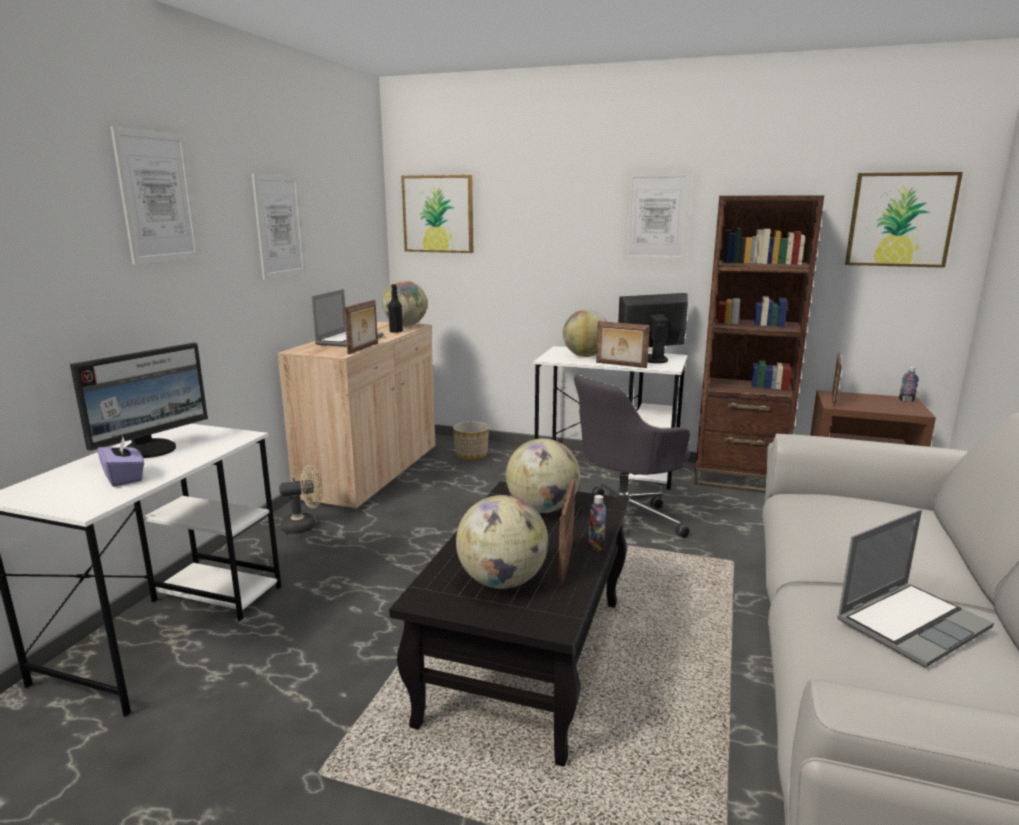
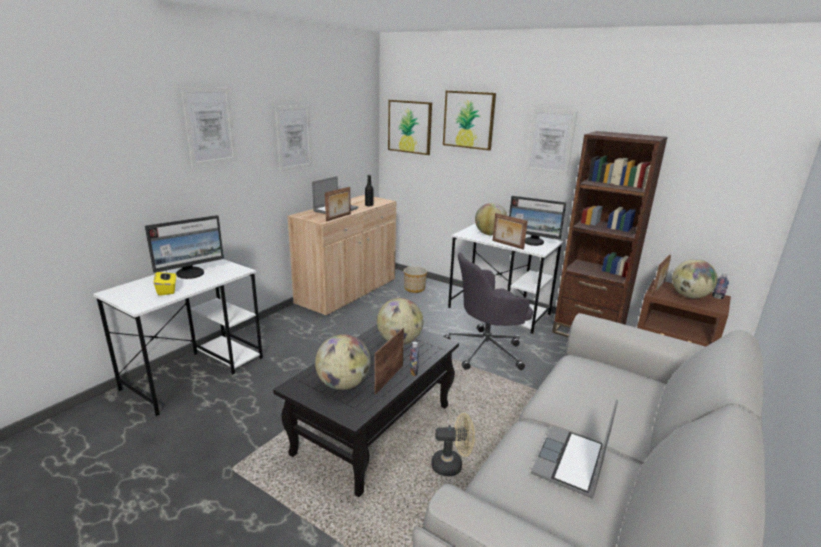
camera: 15 degrees right, 5 degrees up
(124, 478) = (167, 290): purple tissue box -> yellow tissue box
(304, 526) = (292, 322): beige fan -> beige fan (452, 465)
(405, 325) = (379, 200): globe -> globe (689, 296)
(651, 359) = (533, 242): monitor -> monitor turned 150 degrees counterclockwise
(900, 220) = (731, 160): picture -> picture (469, 120)
(911, 623) = (571, 463): laptop -> laptop turned 135 degrees clockwise

